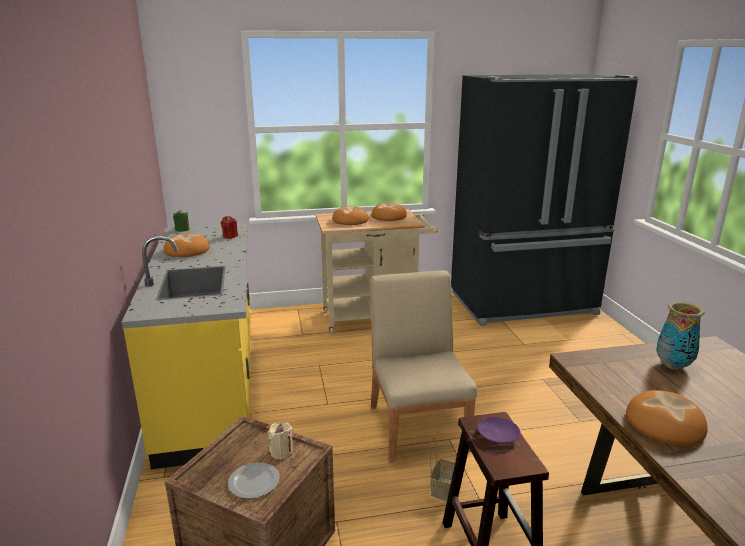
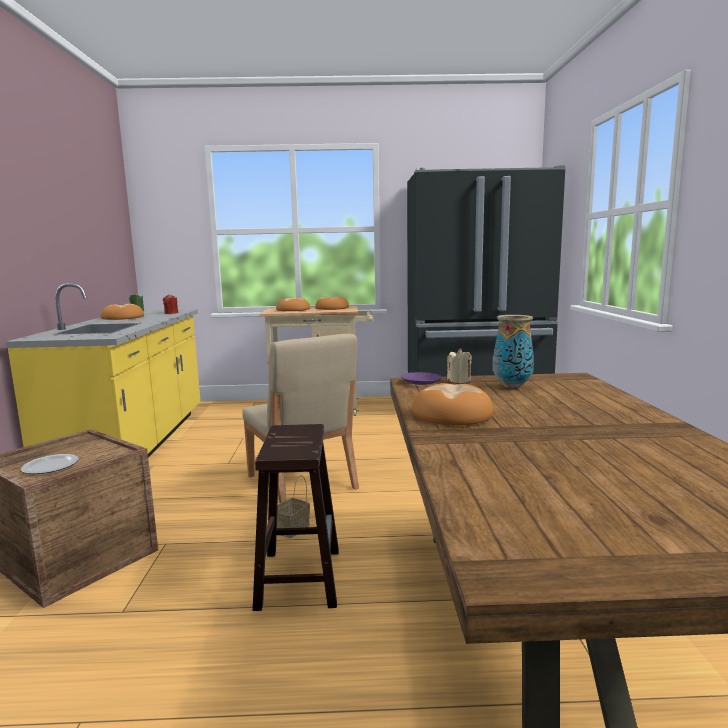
camera: 10 degrees right, 10 degrees down
(281, 452) = (98, 451): beige candle -> beige candle (459, 381)
(418, 426) = (301, 483): beige chair -> beige chair turned 150 degrees clockwise
(497, 434) = (296, 435): purple plate -> purple plate (420, 382)

